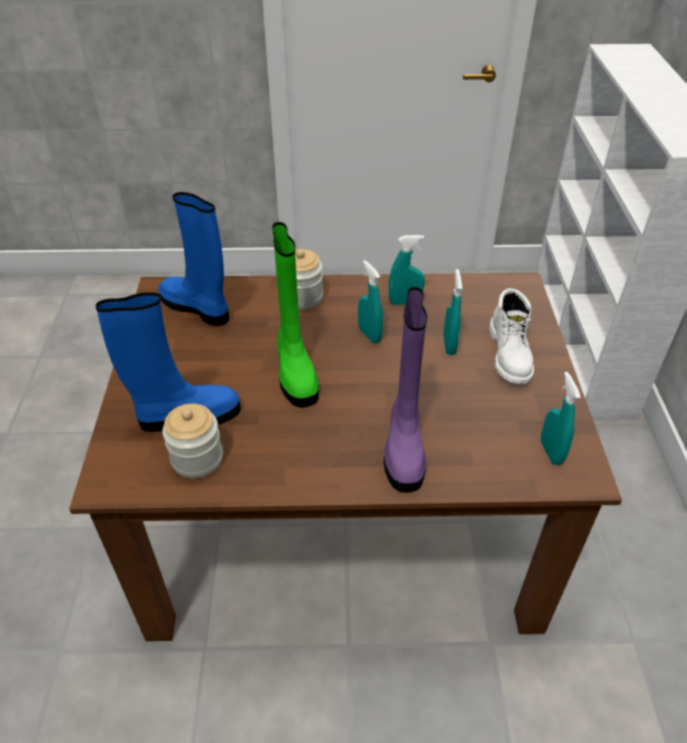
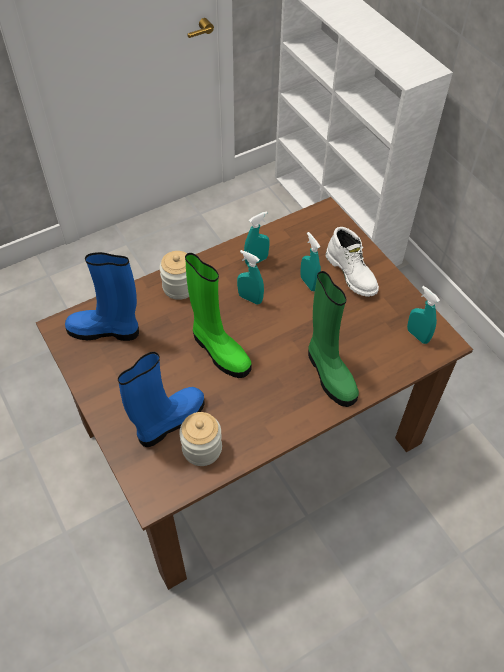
camera: 30 degrees left, 10 degrees up
(404, 446) = (329, 374): purple boot -> green boot

